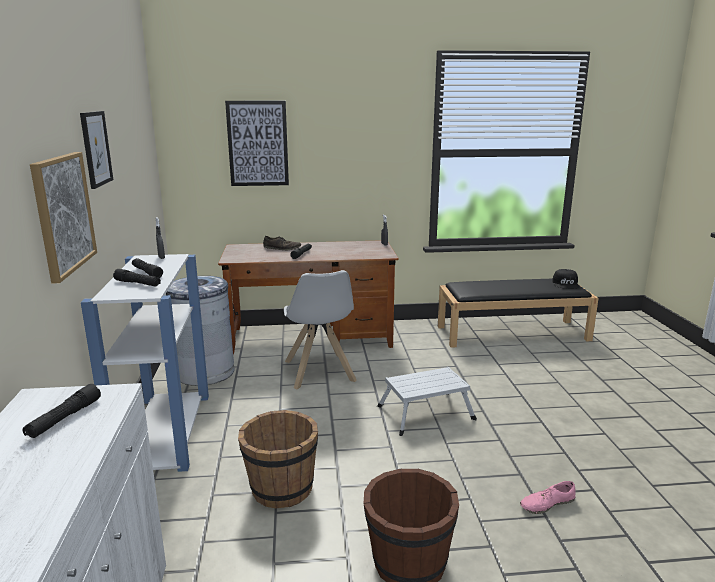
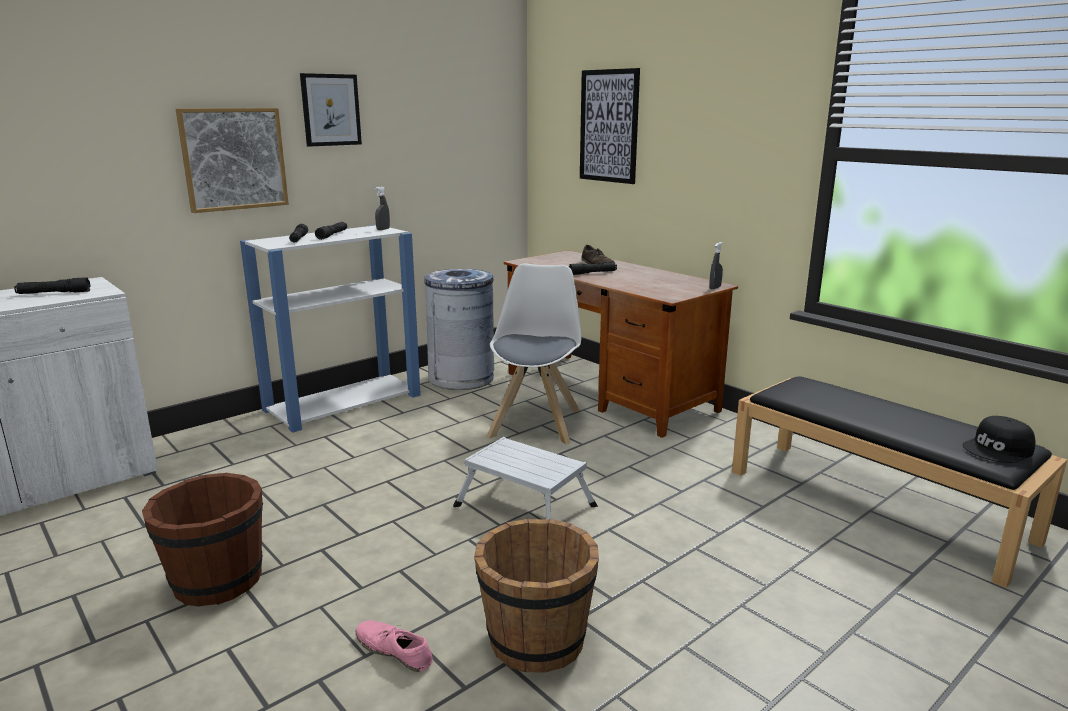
camera: 55 degrees right, 0 degrees up
(281, 489) = (296, 478): brown bucket -> brown bucket (536, 640)
(319, 372) = (536, 422): chair -> chair turned 150 degrees clockwise

